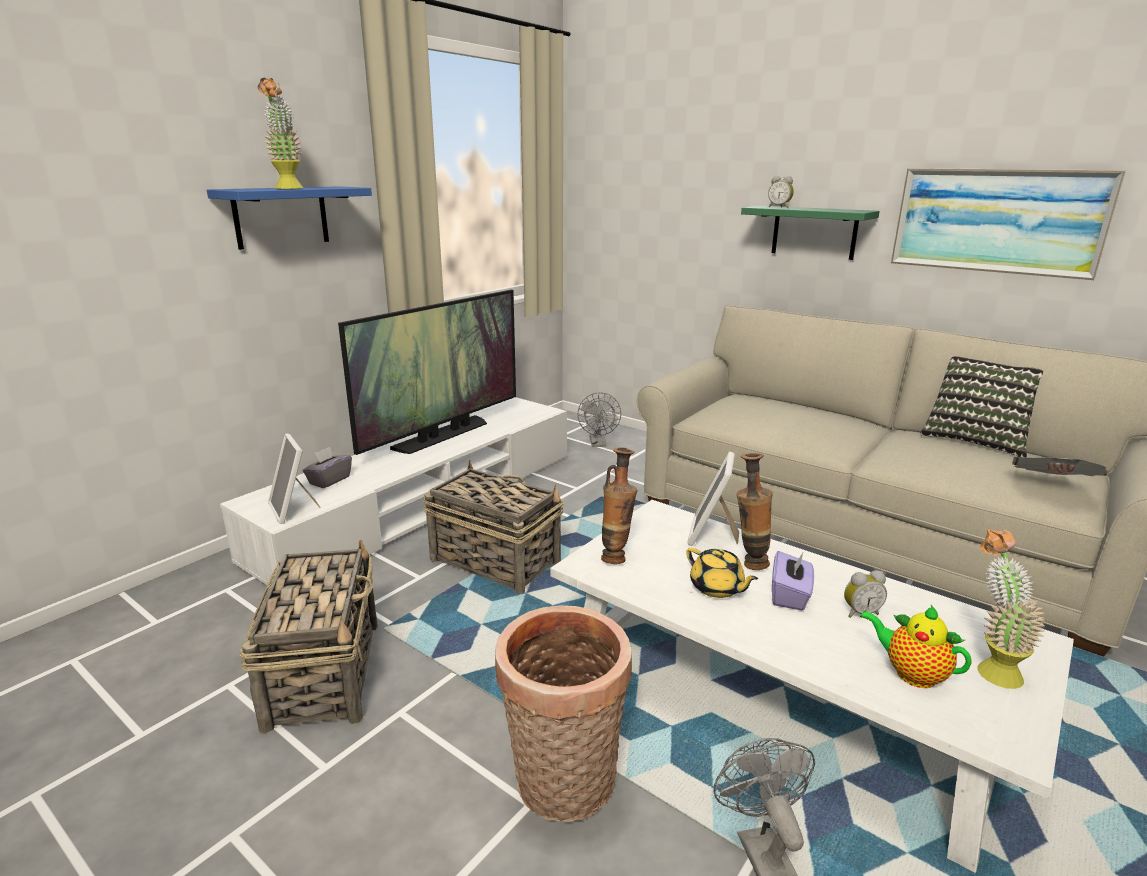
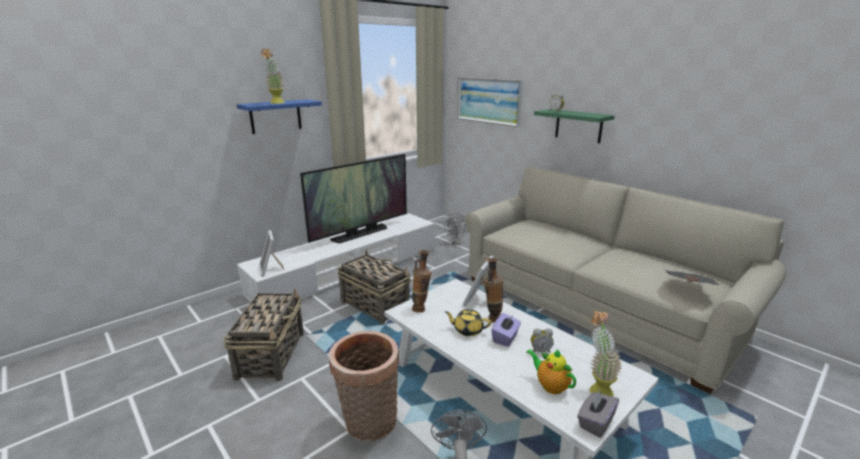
camera: 10 degrees right, 0 degrees up
(329, 480) = (293, 255): grey tissue box -> grey tissue box (595, 422)
(717, 588) = (467, 330): yellow teapot -> yellow teapot turned 135 degrees clockwise
(975, 440) = (660, 257): pillow -> none
(997, 221) = (681, 124): picture -> picture (488, 100)

